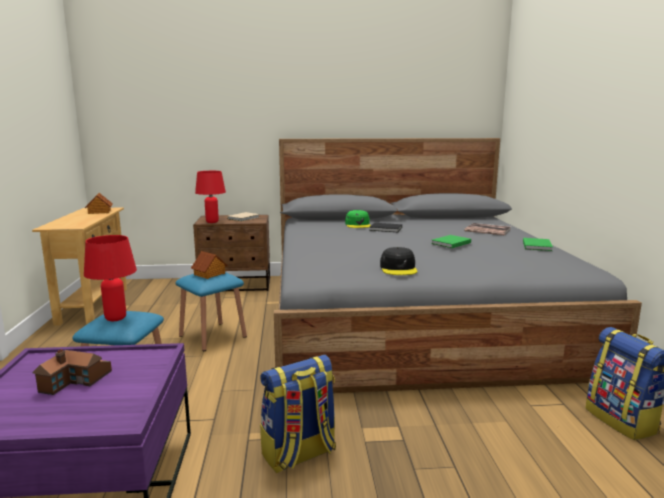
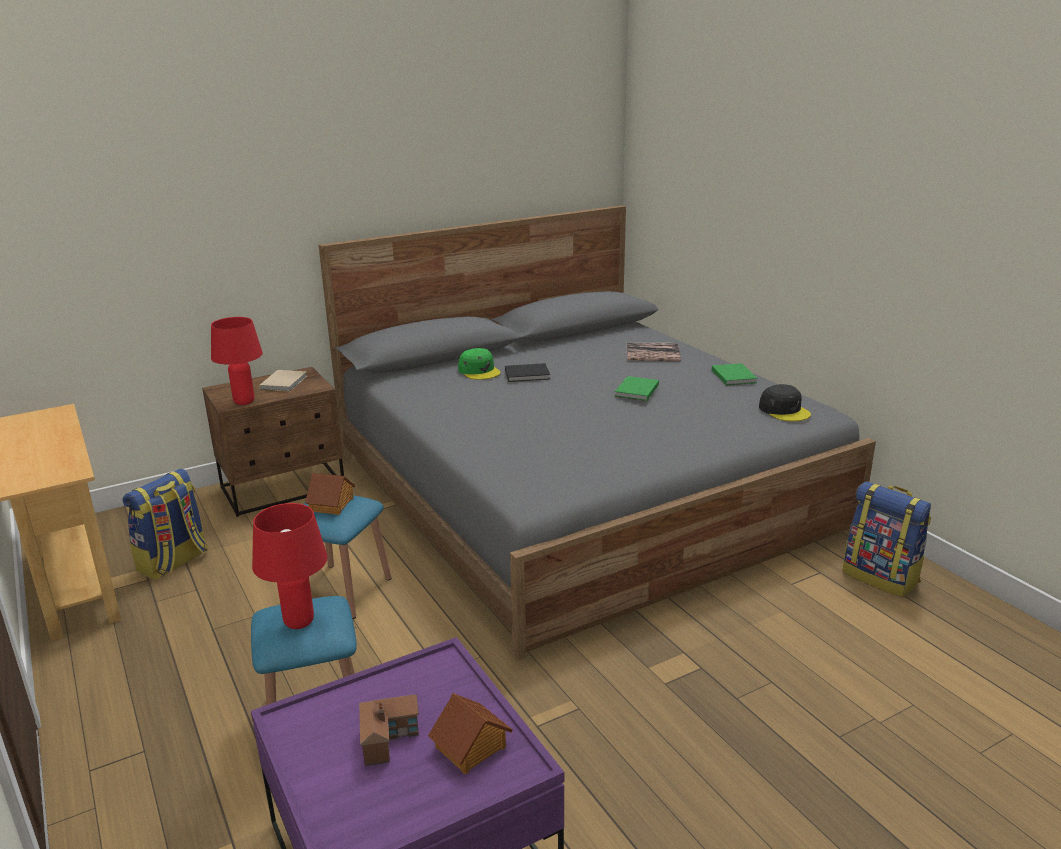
camera: 25 degrees left, 10 degrees up
(99, 212) = (49, 425): toy house -> toy house (471, 747)
(299, 454) = (610, 724): backpack -> backpack (173, 562)
(398, 268) = (626, 456): black cap -> black cap (784, 410)

